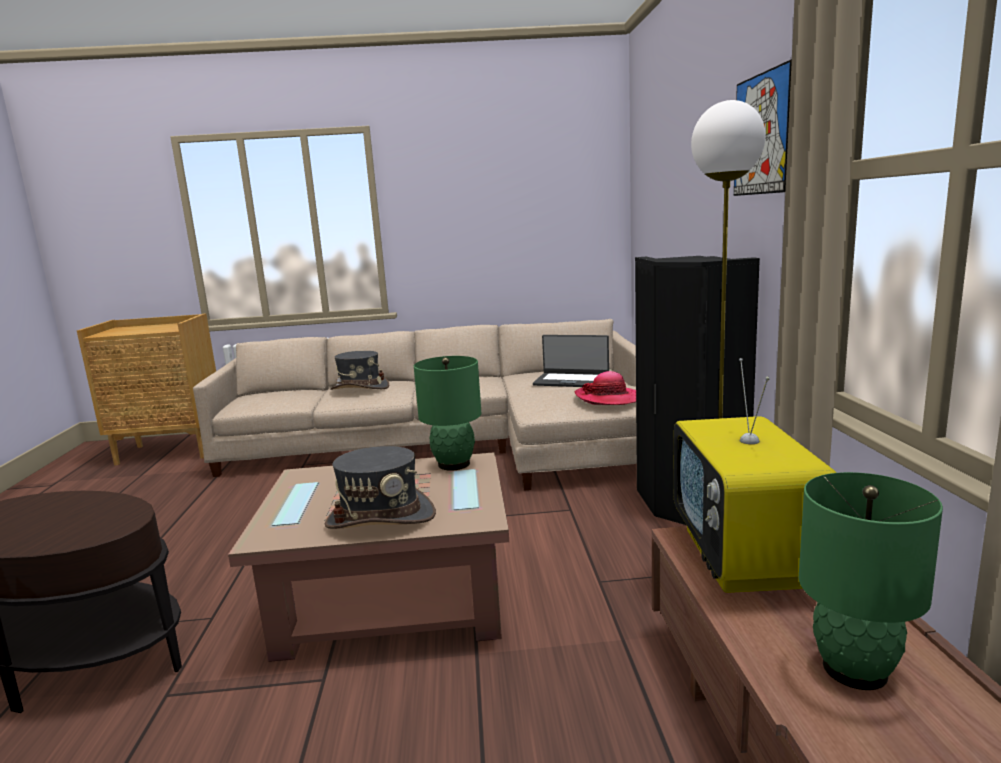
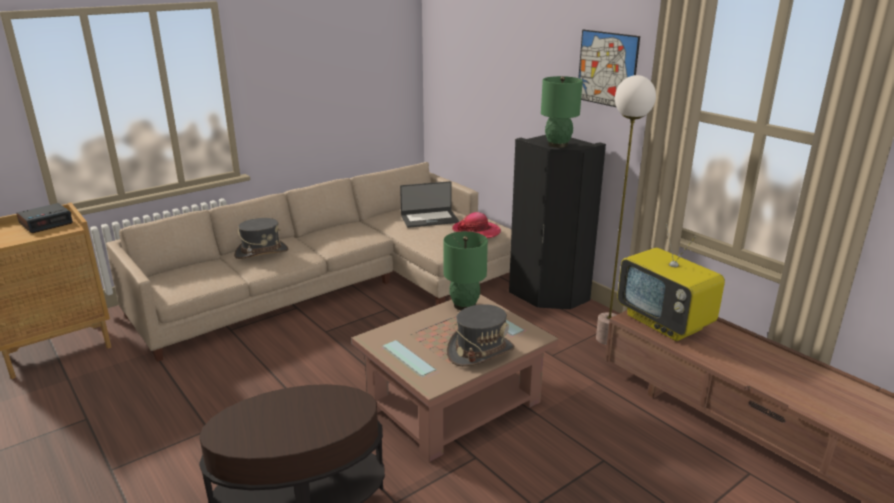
camera: 35 degrees left, 10 degrees up
(170, 326) = (46, 223): none -> alarm clock
(855, 670) = (748, 358): green table lamp -> green table lamp (558, 145)

